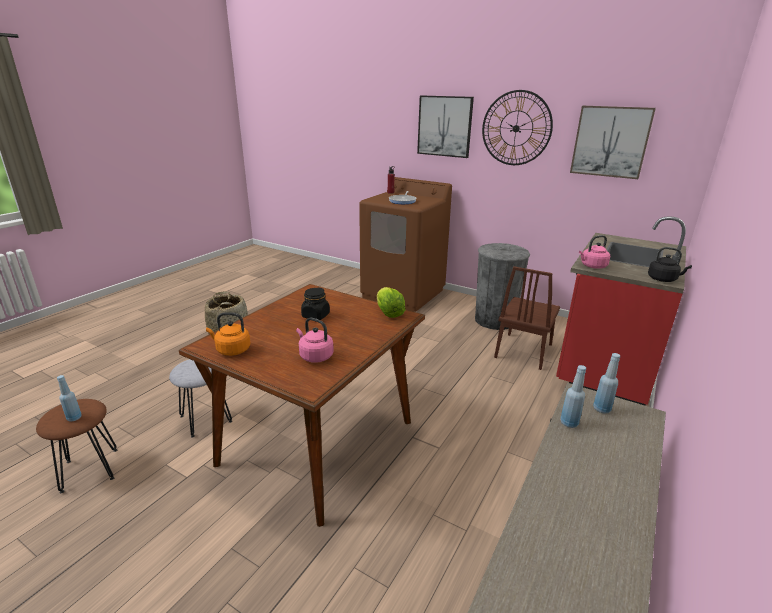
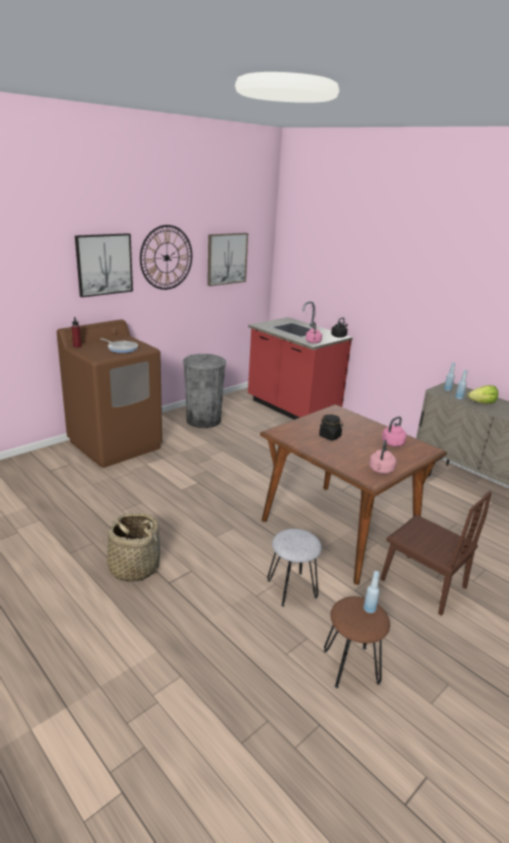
camera: 75 degrees left, 0 degrees up
(231, 350) = (380, 470): orange kettle -> pink kettle
(388, 313) = (331, 413): lettuce -> lettuce (482, 403)
(523, 350) = (255, 424): brown chair -> brown chair (423, 583)

